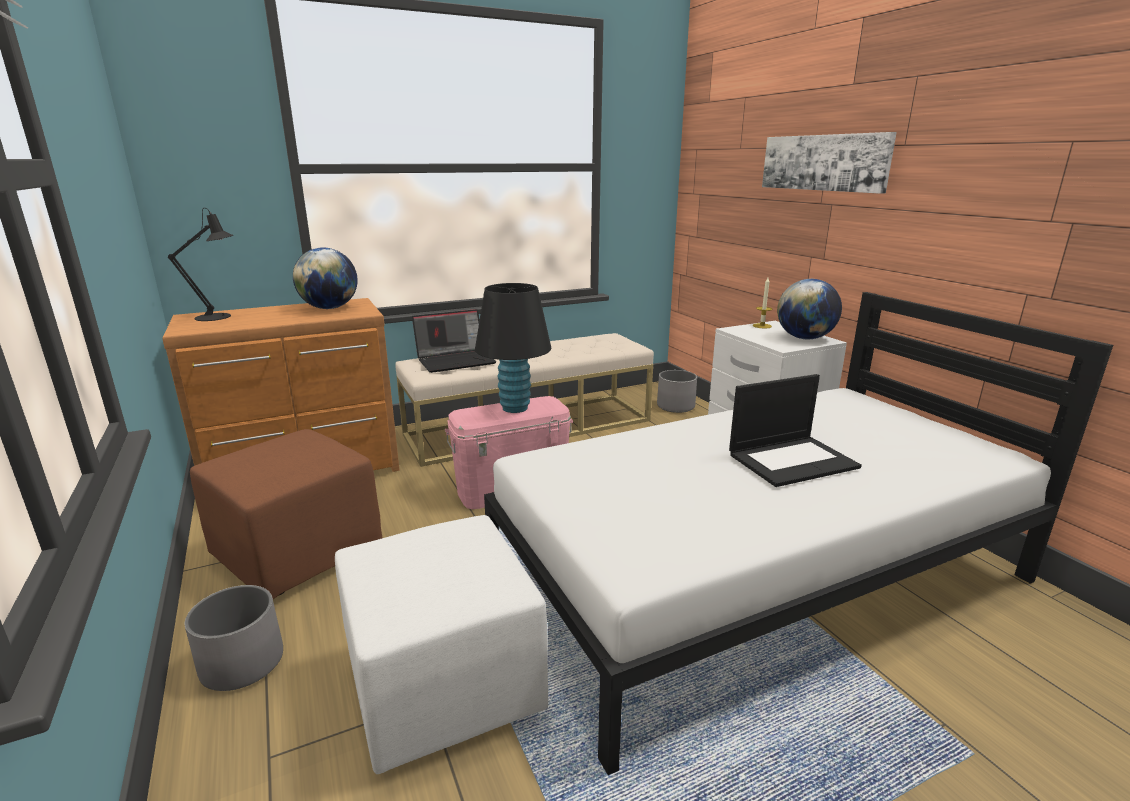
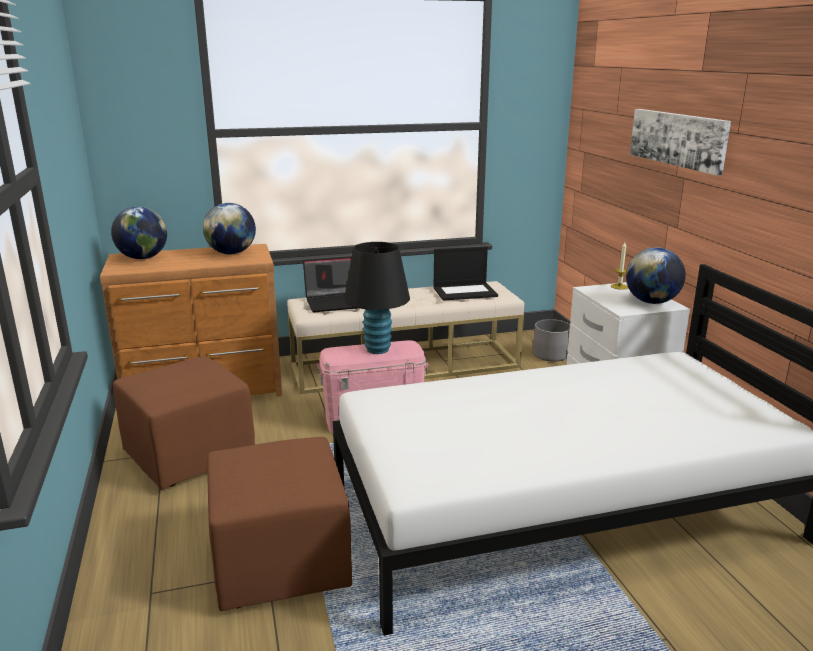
camera: 10 degrees right, 0 degrees up
(218, 317) = (143, 258): black table lamp -> globe
(241, 663) = (139, 531): grey planter -> none
(445, 686) = (282, 564): white ottoman -> brown ottoman
(792, 460) = (585, 414): laptop -> laptop (465, 292)

